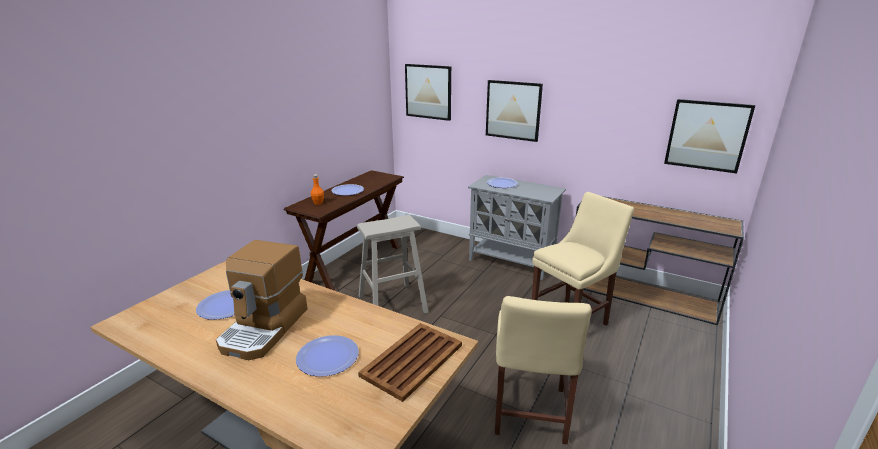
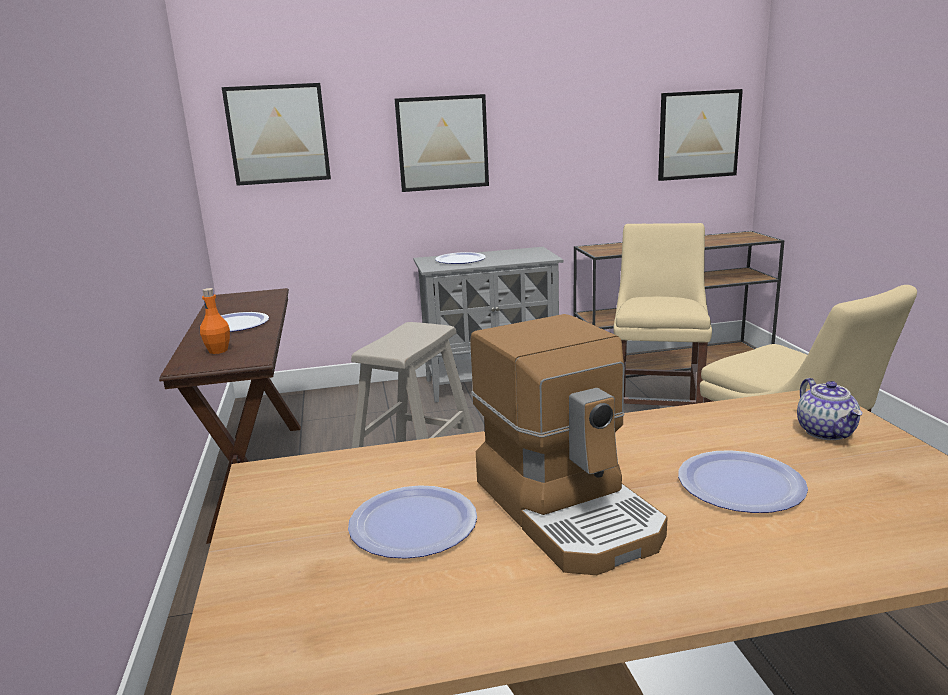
camera: 40 degrees left, 5 degrees down
(413, 360) = (826, 432): brown tray -> teapot

